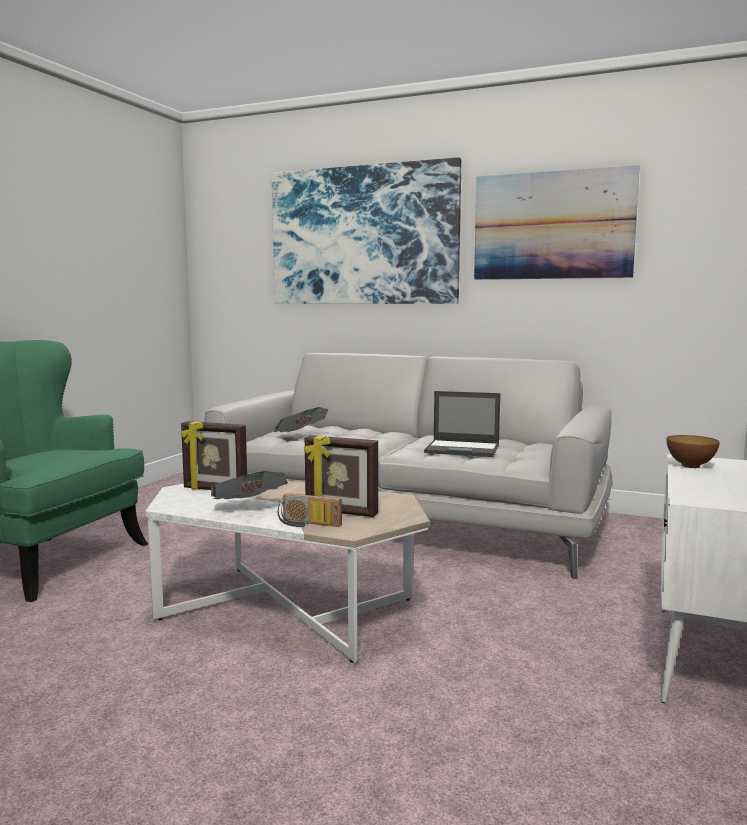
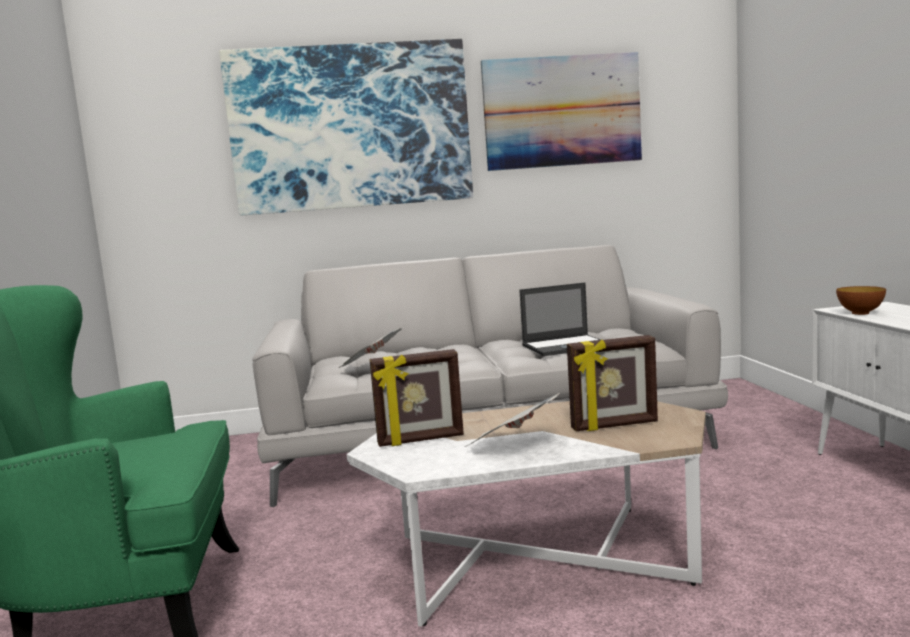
camera: 30 degrees left, 0 degrees up
(307, 524) = (619, 444): radio -> none

